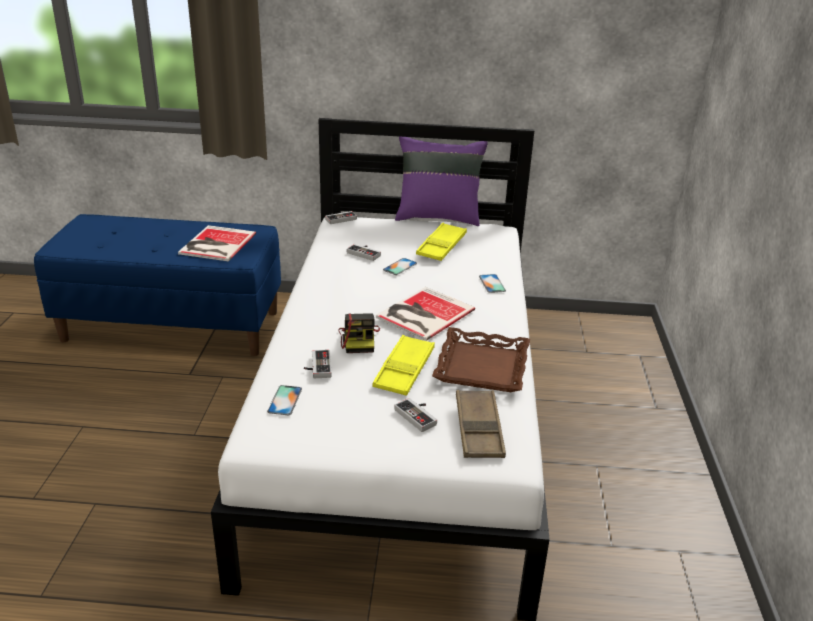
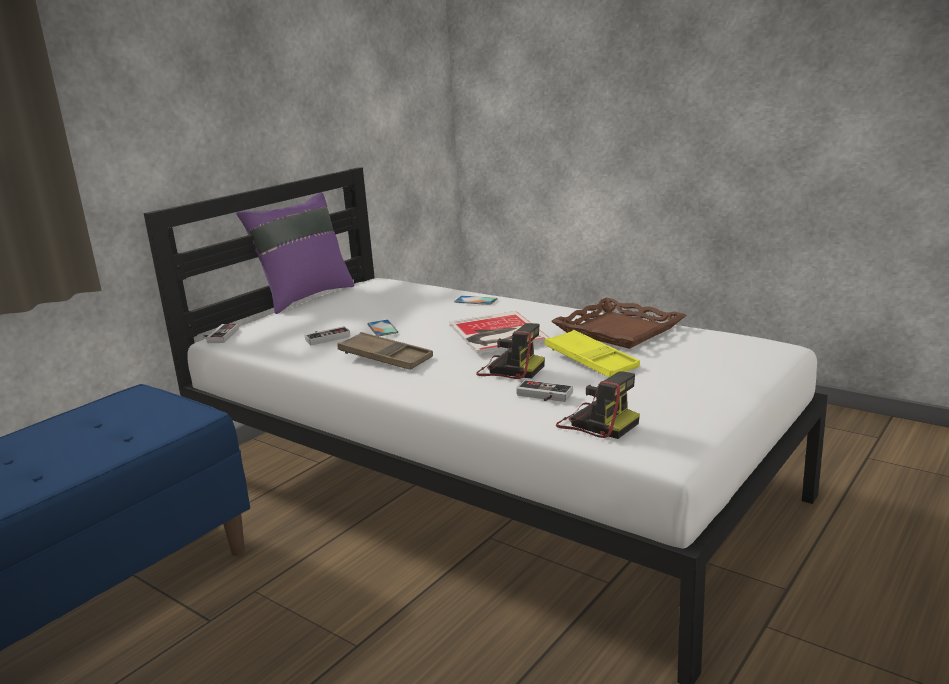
camera: 55 degrees left, 10 degrees down
(215, 244) = (118, 426): book -> none
(285, 400) = (596, 423): phone -> camera
(419, 415) = (678, 368): game controller -> none
(441, 246) = (375, 303): yellow tray -> none
(479, 429) = (720, 349): brown tray -> brown tray (385, 358)

